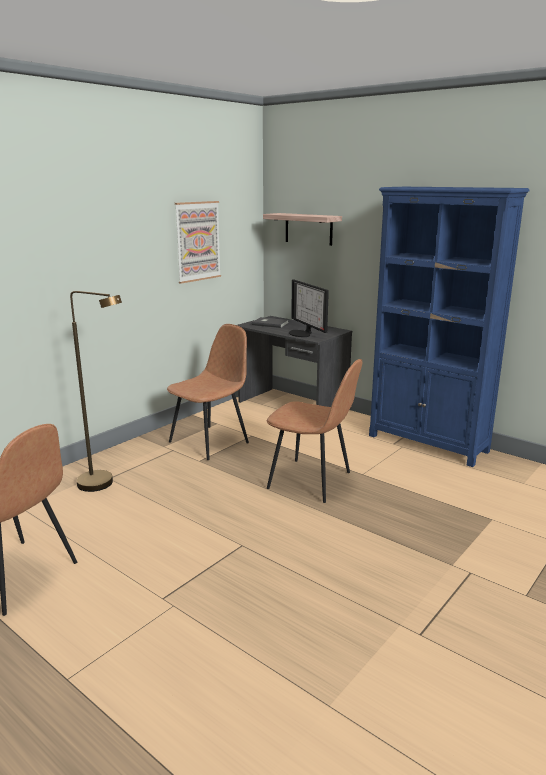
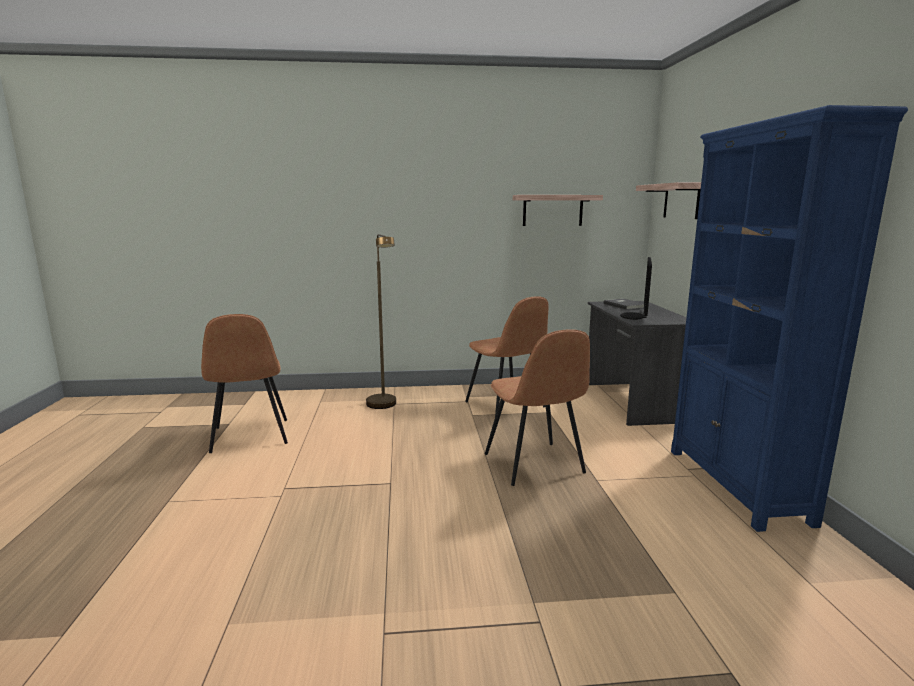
camera: 45 degrees right, 5 degrees down
(197, 241) = (552, 210): picture -> shelf
(210, 442) = (506, 405): brown chair -> brown chair turned 60 degrees clockwise

